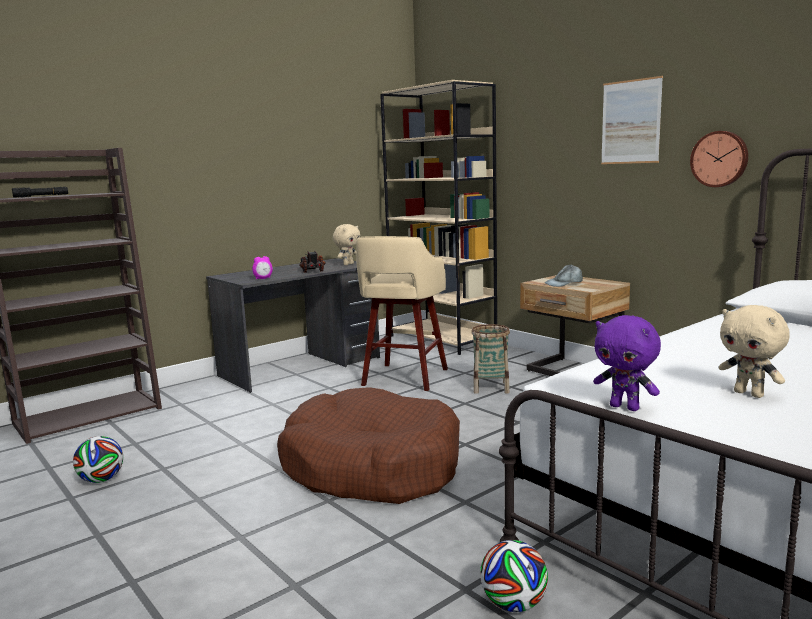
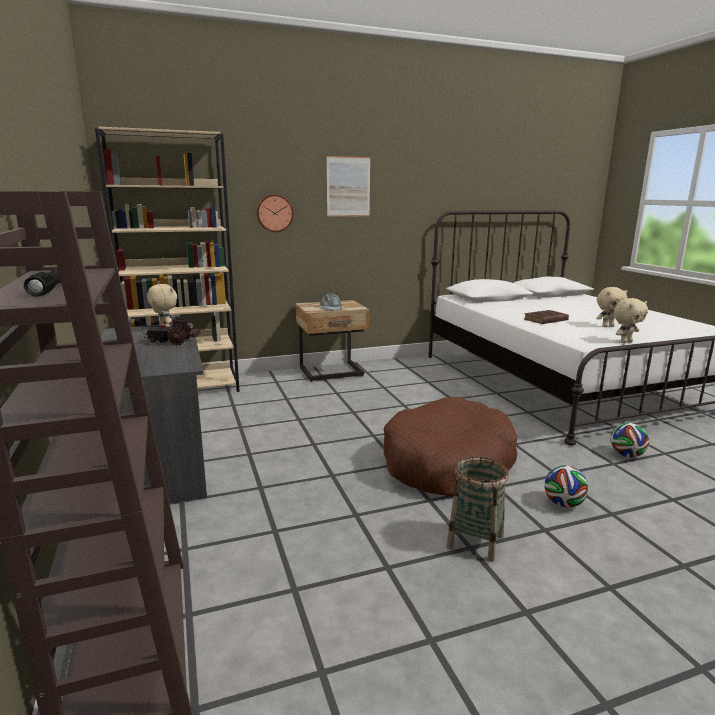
camera: 70 degrees left, 5 degrees up
(101, 480) = (393, 615): football -> football (563, 504)
(263, 278) = (178, 360): alarm clock -> none
(404, 378) = (268, 420): beige stool -> none
(490, 387) = (331, 398): basket -> basket (475, 541)
(625, 407) = (625, 342): purple plush toy -> beige plush toy
(703, 355) = (545, 320): none -> brown book
(720, 159) = (406, 215): wall clock -> wall clock (274, 213)

